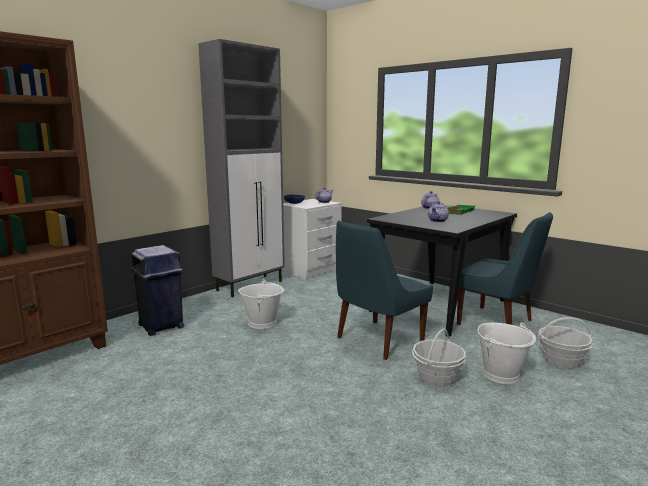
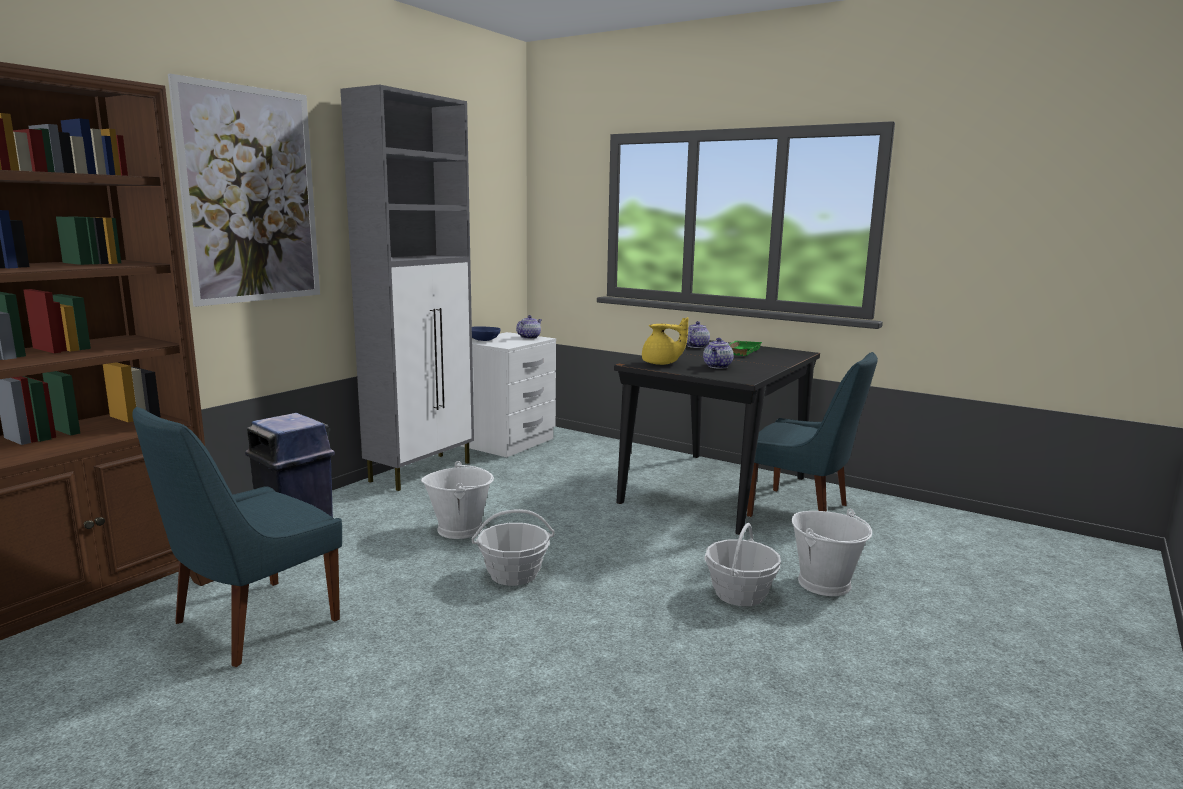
camera: 10 degrees left, 0 degrees up
(140, 111) = (251, 196): none -> picture
(377, 340) = (641, 546): blue chair -> blue chair (251, 624)
(399, 218) = (661, 364): none -> yellow teapot
(561, 361) = (898, 559): basket -> basket (514, 574)

